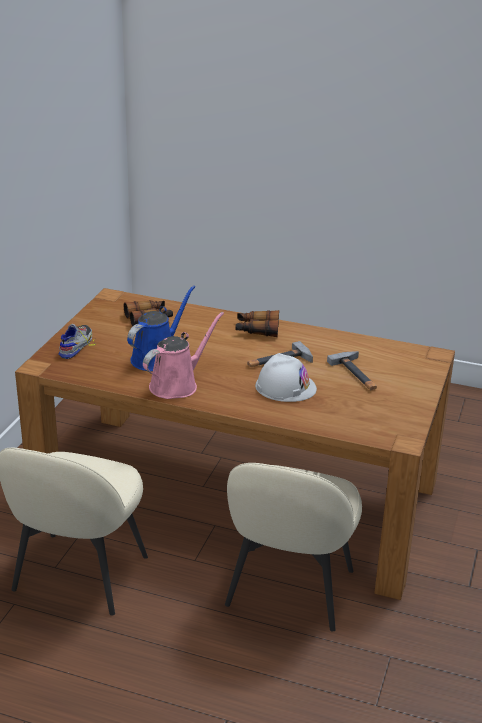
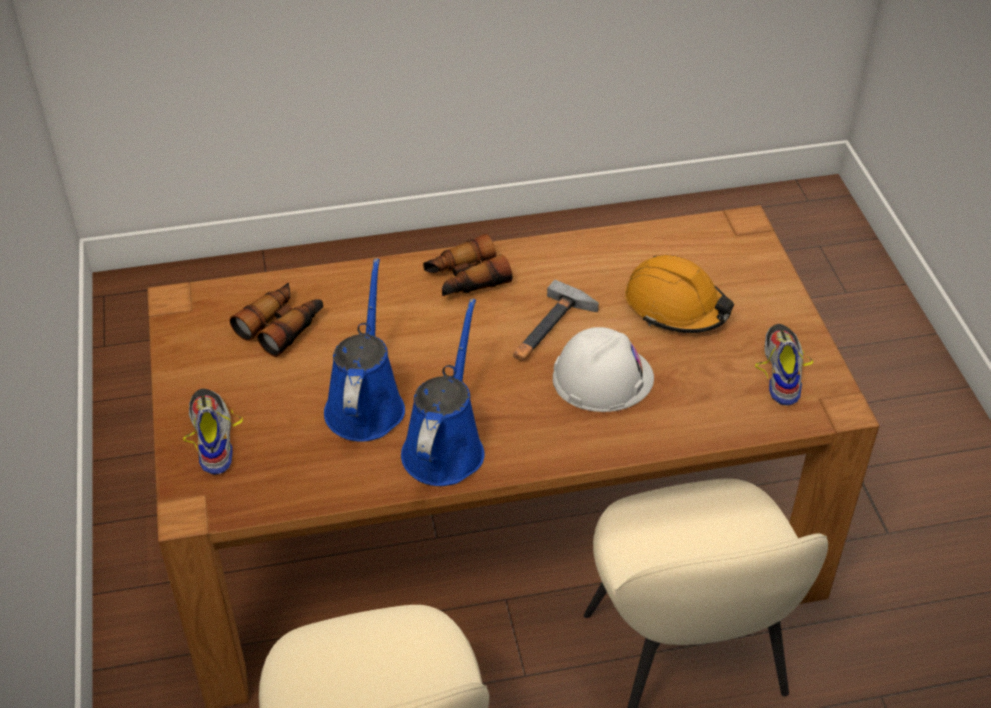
camera: 30 degrees left, 15 degrees up
(177, 385) = (445, 446): pink watering can -> blue watering can
(357, 374) = (676, 307): hammer -> orange hard hat
(389, 416) = (782, 369): none -> shoe

